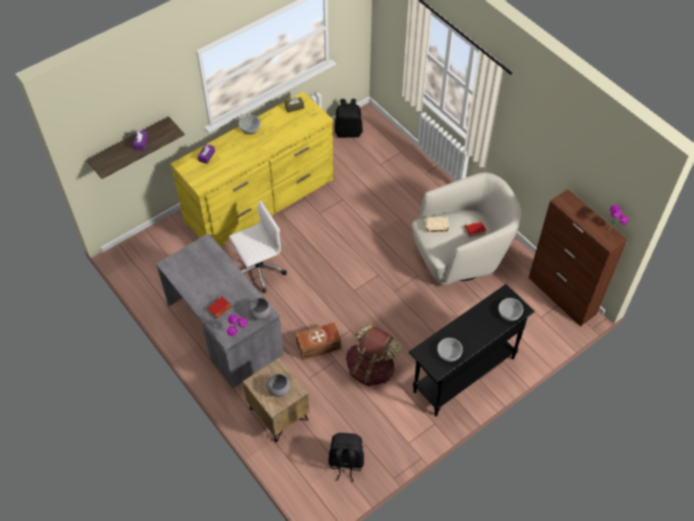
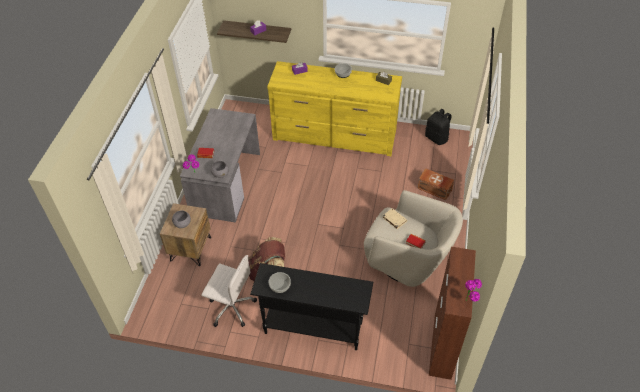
camera: 50 degrees right, 5 degrees down
(258, 270) = (283, 169): white office chair -> white office chair (231, 307)
(319, 346) = (258, 235): brown storage box -> brown storage box (434, 189)
(345, 463) = (185, 307): black backpack -> none
(510, 313) = (349, 299): bowl -> none

